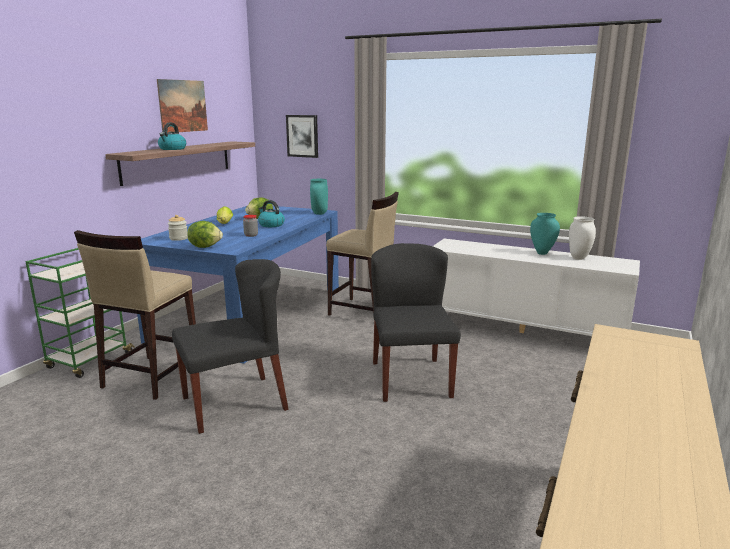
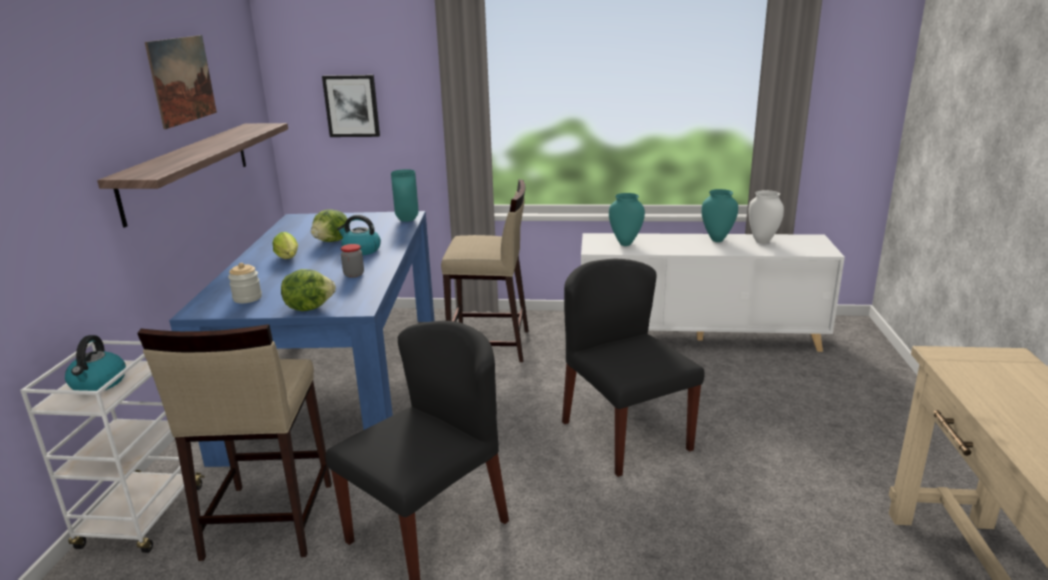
camera: 20 degrees left, 5 degrees up
(89, 361) = (141, 519): green cart -> white cart
(172, 149) = (191, 154): kettle -> kettle (98, 383)
(468, 247) = (625, 243): none -> turquoise vase

